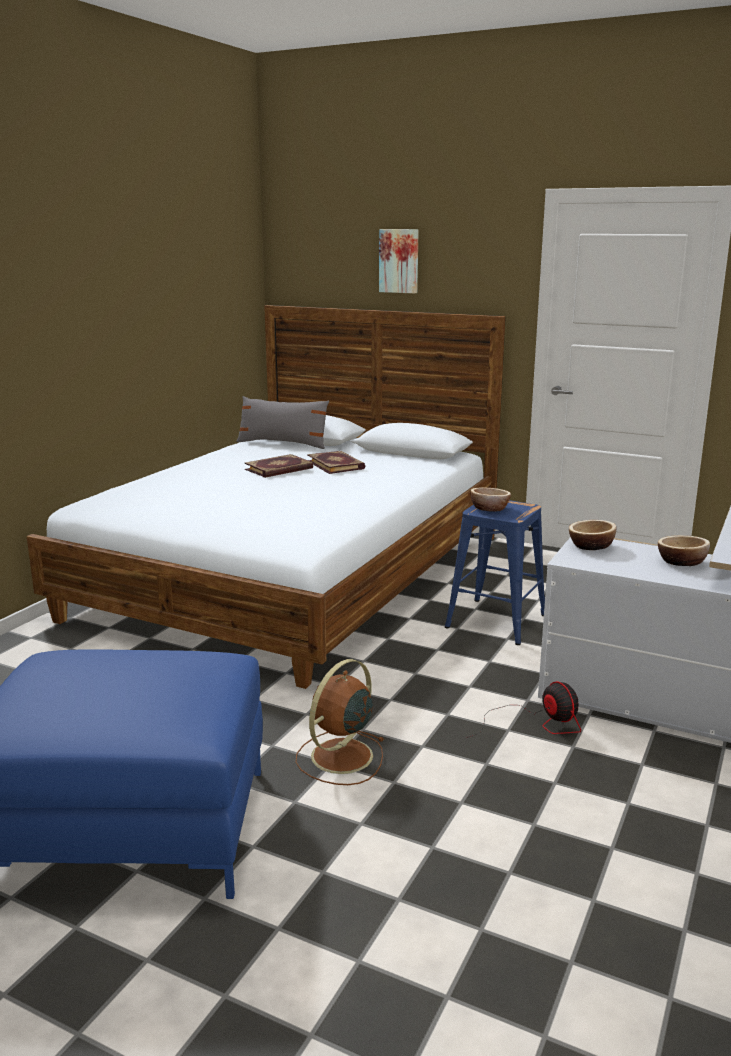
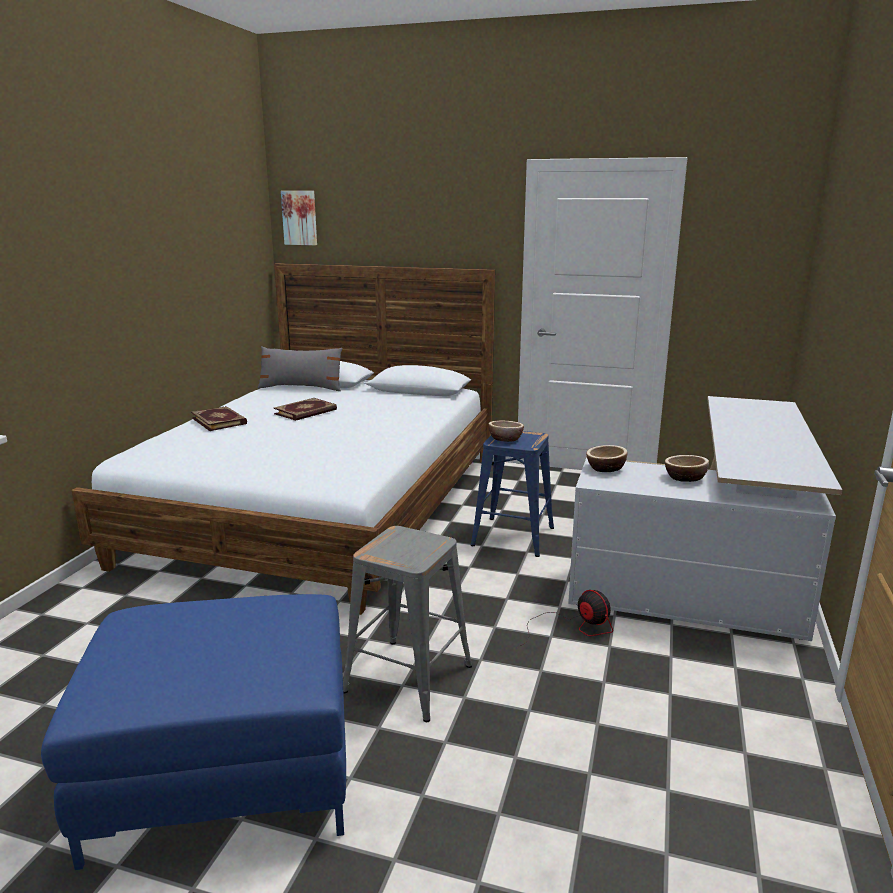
camera: 10 degrees left, 0 degrees up
(336, 465) = (356, 405): book -> book (220, 421)
(340, 757) = (409, 678): brown fan -> grey stool
(399, 261) = (398, 222): picture -> picture (300, 218)

